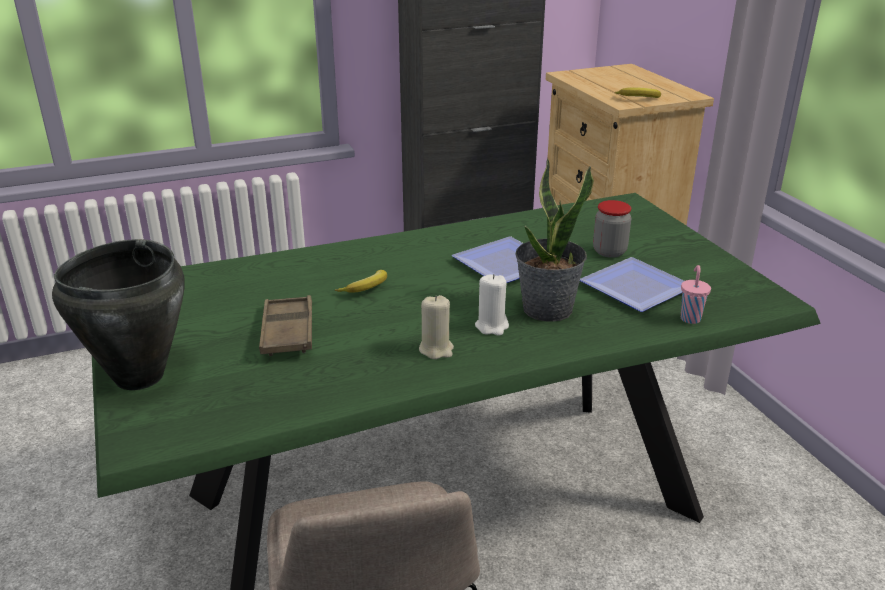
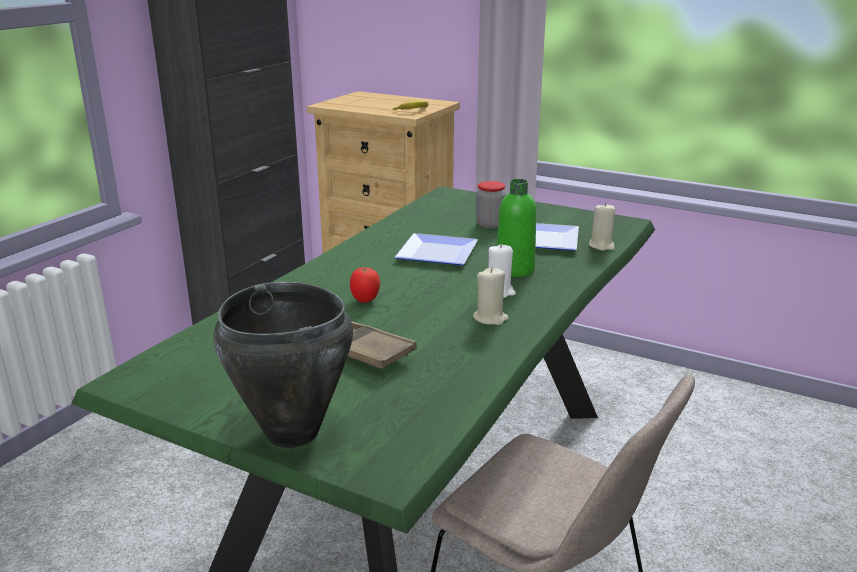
camera: 40 degrees left, 5 degrees down
(366, 288) = (365, 300): banana -> tomato
(547, 309) = (514, 269): potted plant -> green bottle
(690, 318) = (601, 246): pink cup -> beige candle

